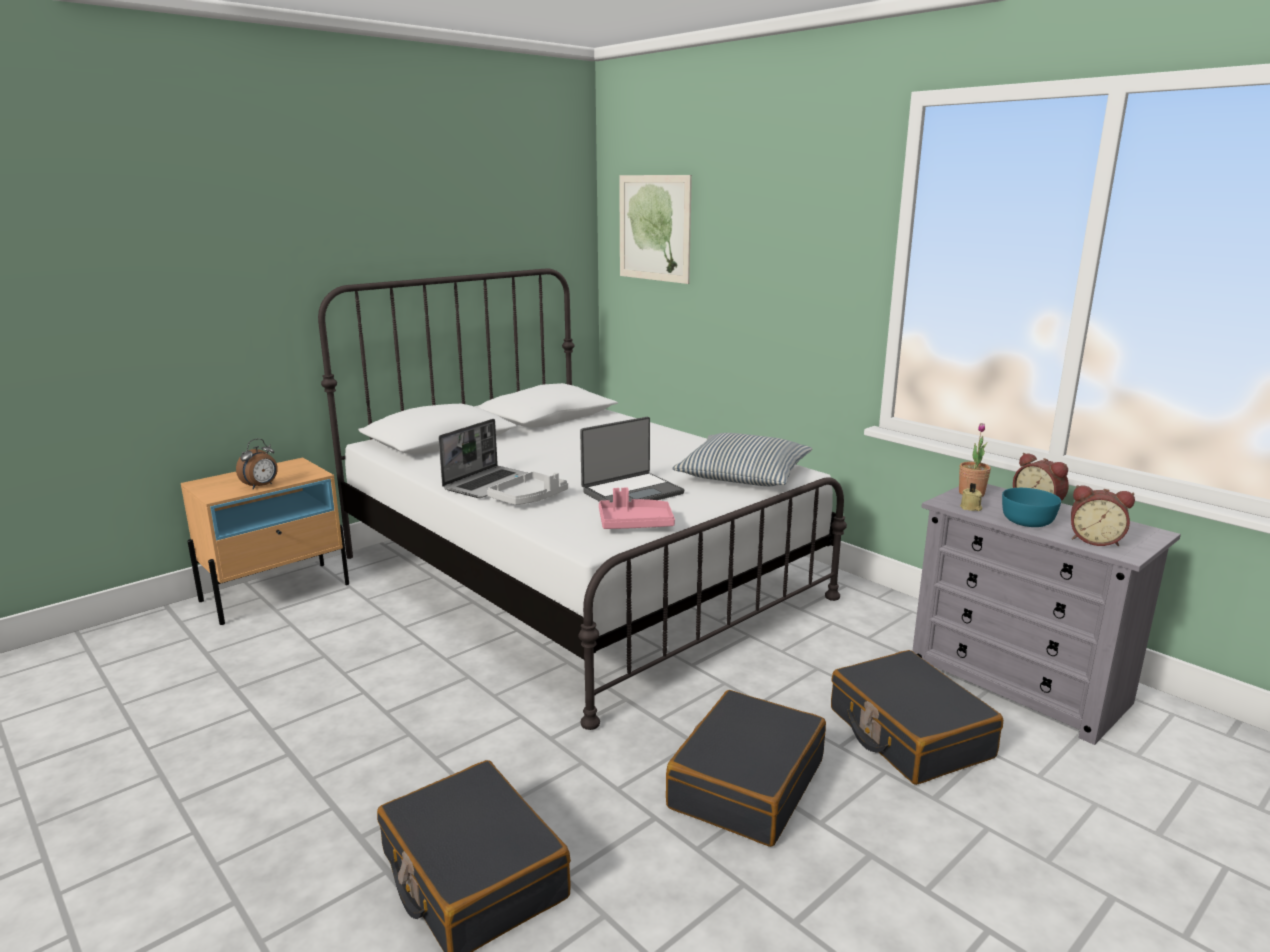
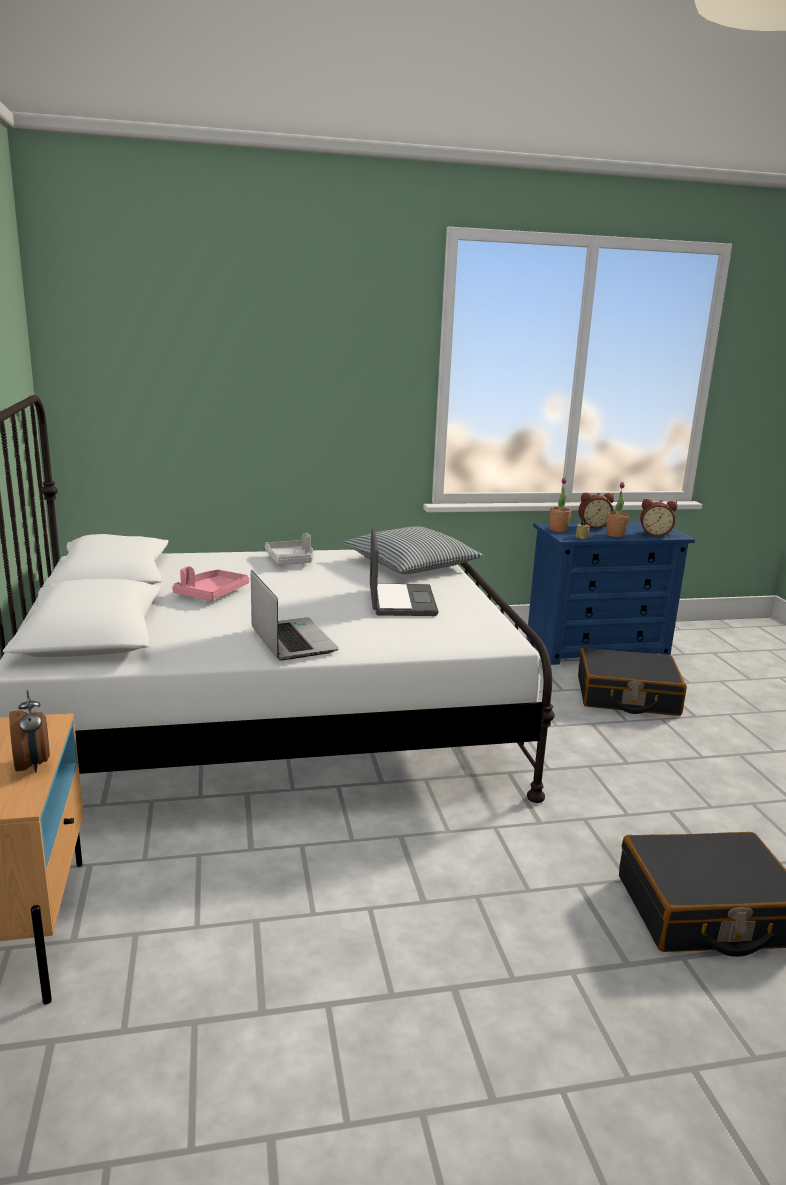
camera: 60 degrees left, 0 degrees up
(529, 498) = (360, 635): grey tray -> grey tray (291, 560)
(635, 524) = (475, 618): pink tray -> pink tray (211, 593)
(654, 228) = (139, 341): picture -> none
(745, 783) = (649, 765): black suitcase -> none
(1019, 683) = (597, 648): grey dresser -> blue dresser
(1027, 521) = (615, 535): turquoise bowl -> potted plant
(1095, 540) = (654, 534): alarm clock -> alarm clock turned 45 degrees clockwise

